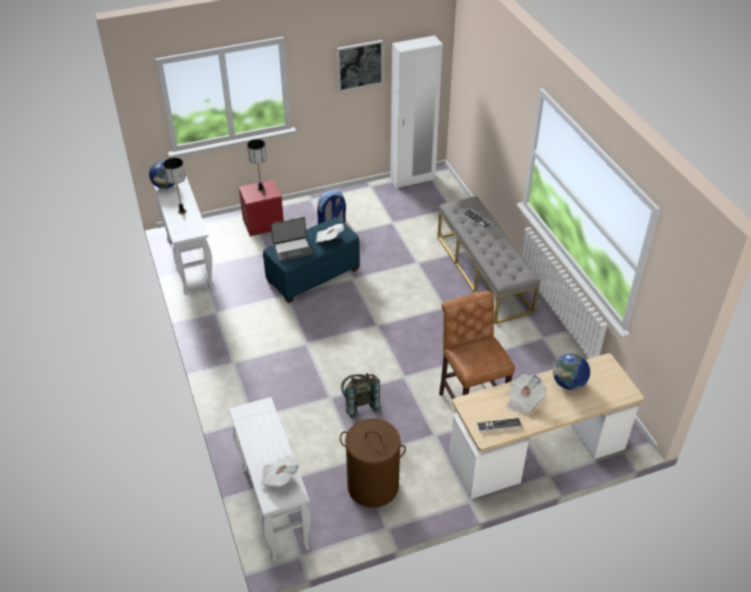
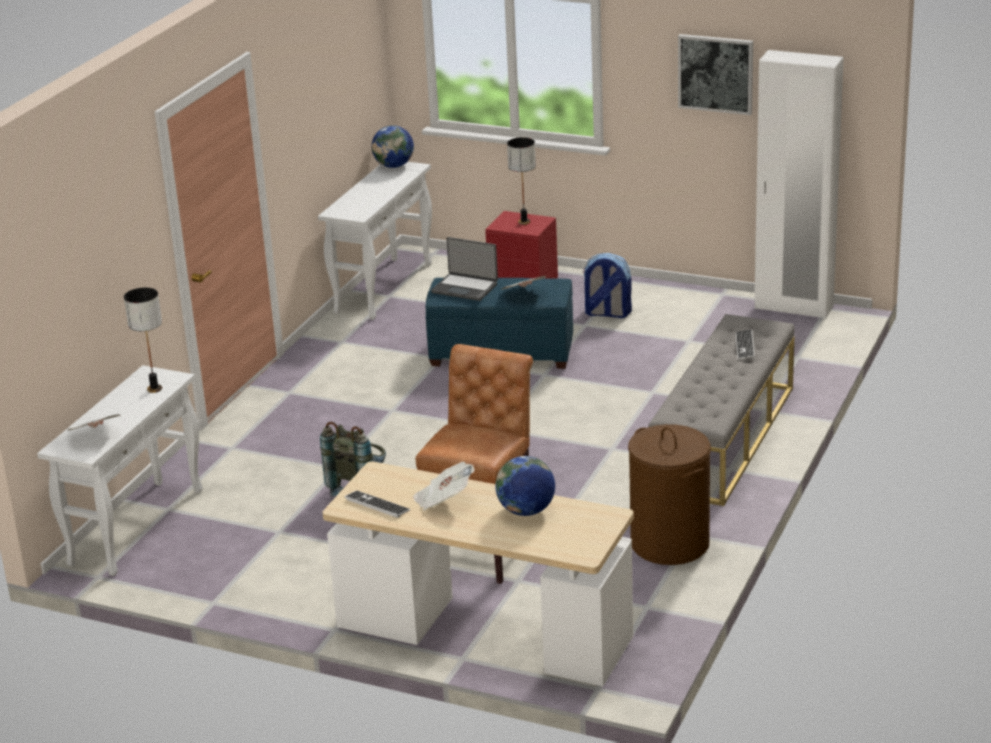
camera: 45 degrees right, 15 degrees down
(182, 211) = (372, 193): table lamp -> table lamp (155, 389)
(372, 486) = (256, 562): brown laundry basket -> brown laundry basket (669, 543)

